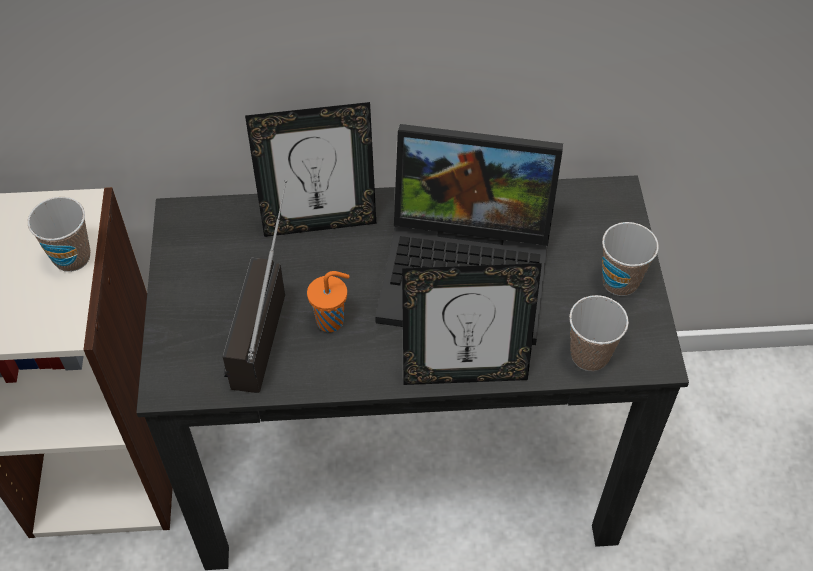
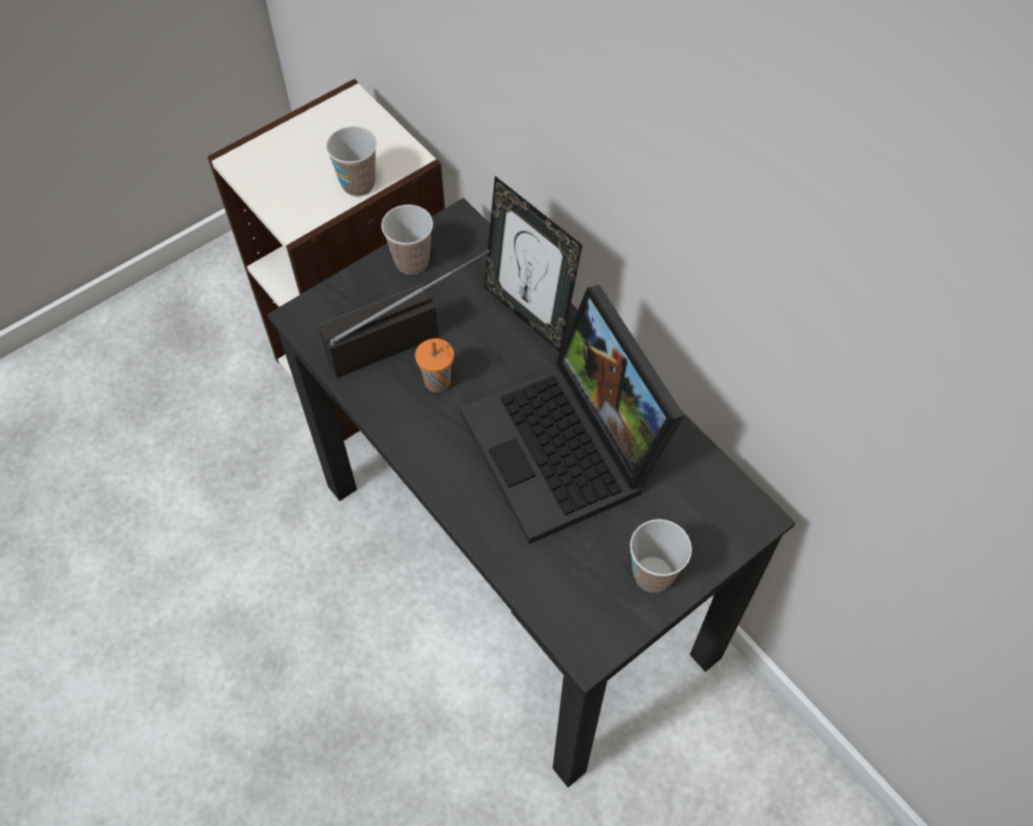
camera: 55 degrees right, 5 degrees up
(464, 373) = (459, 506): picture frame -> none
(589, 355) = (551, 593): cup -> cup (412, 262)

